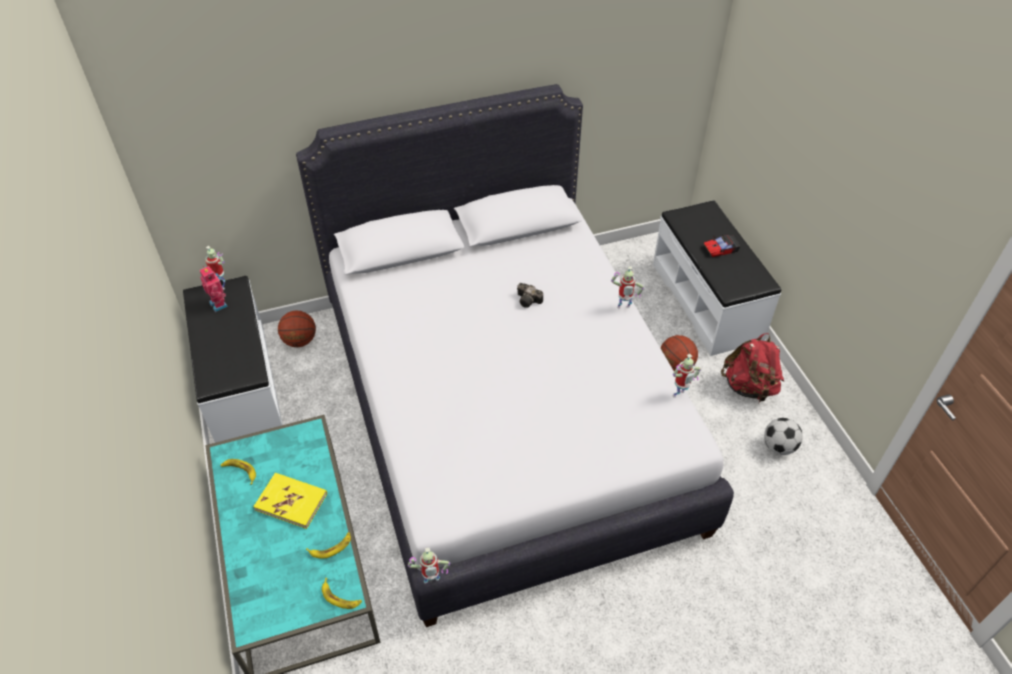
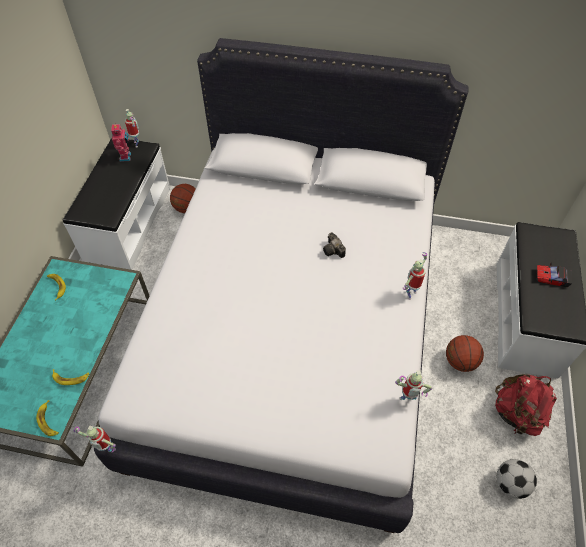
camera: 30 degrees right, 5 degrees up
(291, 501) = (71, 327): yellow book -> none
(623, 308) = (410, 294): toy robot -> toy robot turned 105 degrees clockwise

